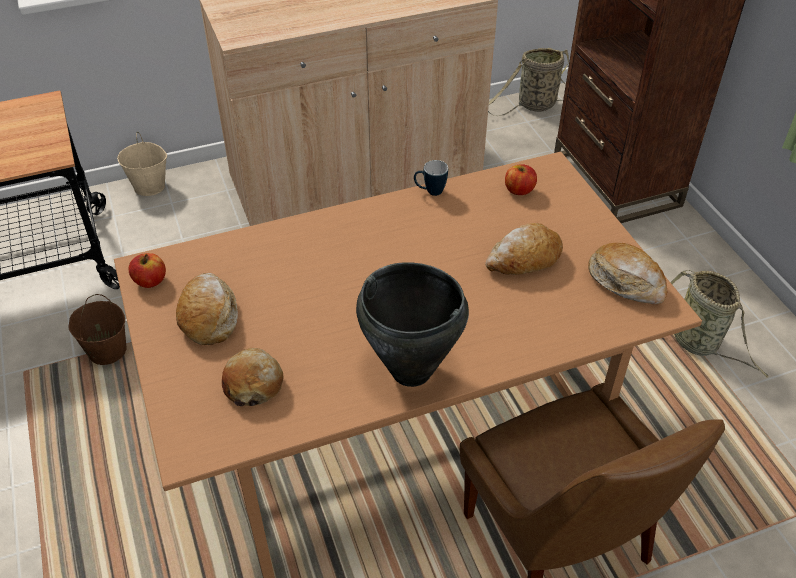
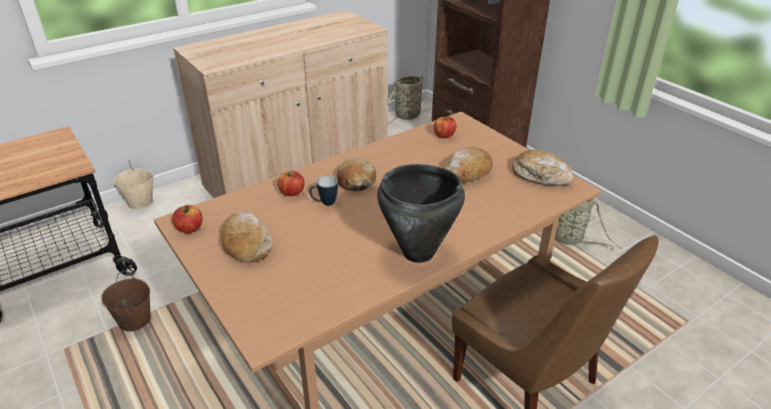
camera: 15 degrees left, 10 degrees down
(253, 384) = (300, 282): bread -> bread (356, 181)
(287, 249) = (292, 192): none -> apple
(430, 192) = (383, 144): mug -> mug (324, 203)

